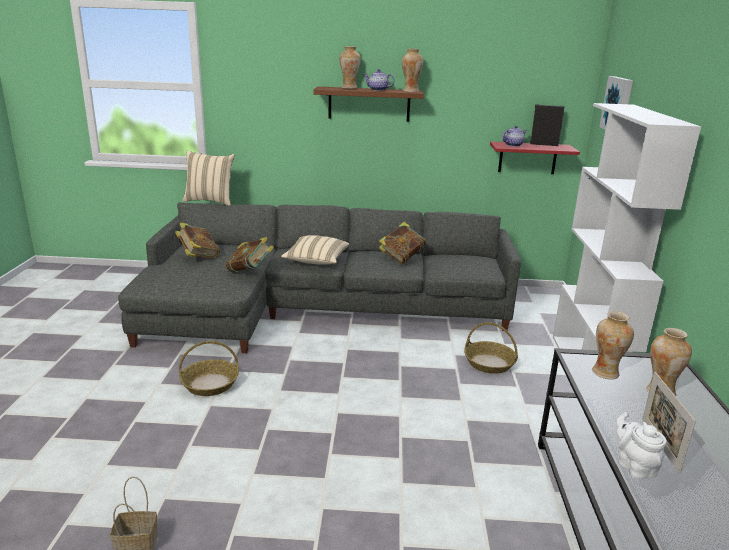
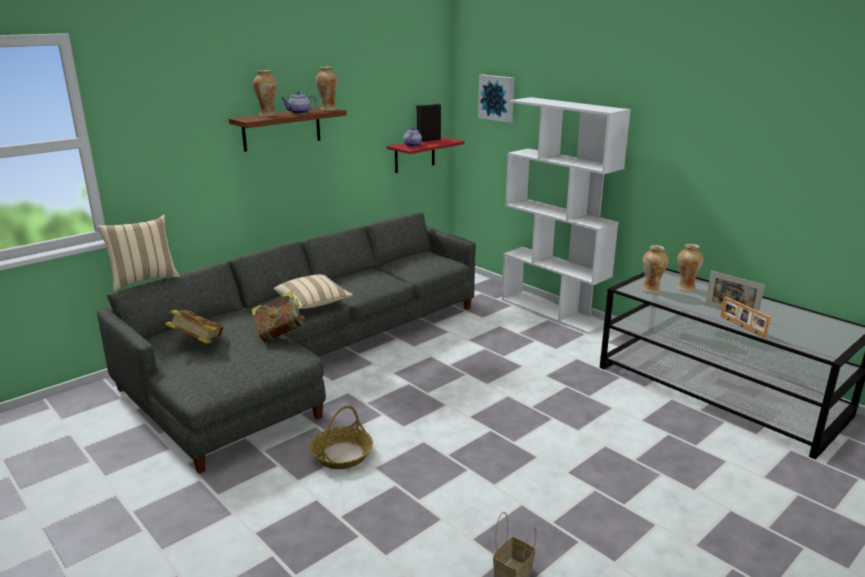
camera: 45 degrees left, 0 degrees up
(401, 258) = (374, 274): book -> none
(489, 363) = (497, 334): basket -> none
(634, 466) = (742, 326): white teapot -> picture frame

